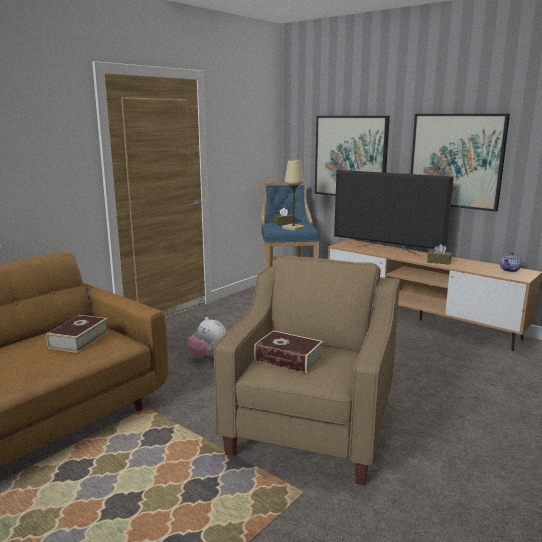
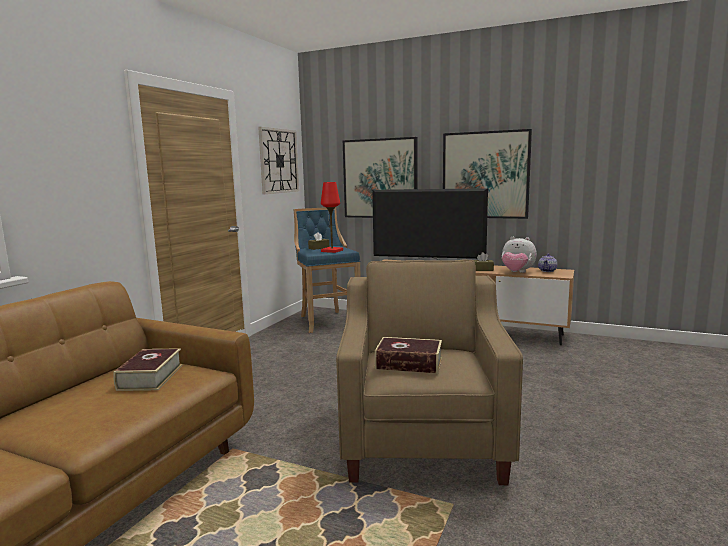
camera: 15 degrees left, 5 degrees down
(208, 357) = (276, 388): plush toy -> plush toy (517, 272)
(251, 135) = (278, 161): none -> wall clock
(293, 228) = (332, 251): beige table lamp -> red table lamp

